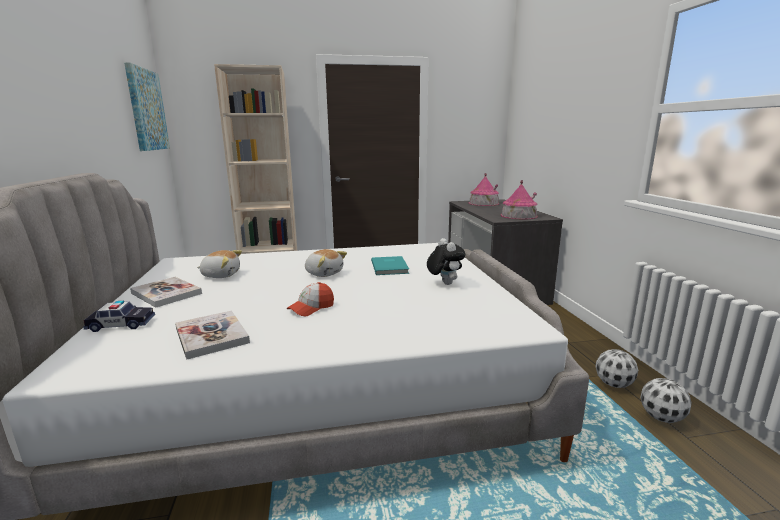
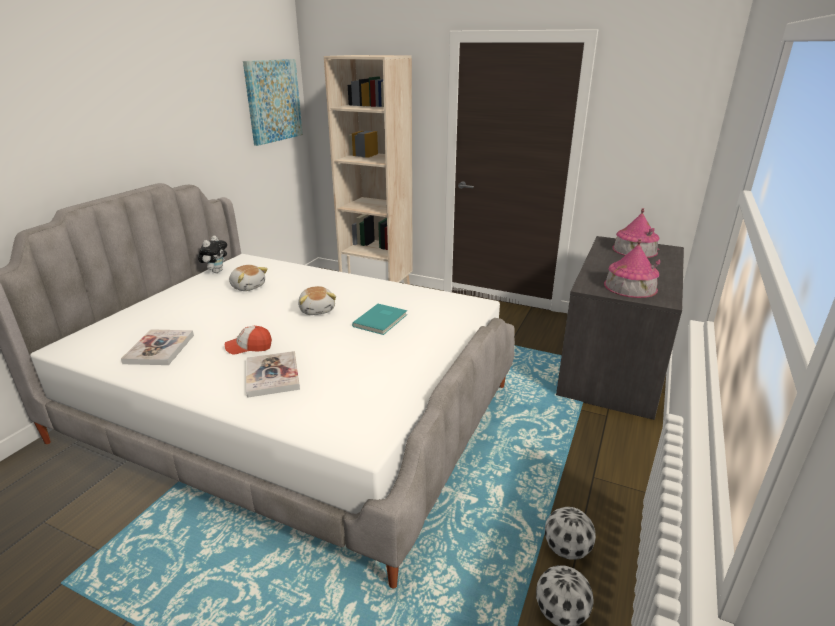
camera: 35 degrees right, 10 degrees up
(121, 324) = (134, 318): toy car -> none
(166, 293) = (192, 296): book -> book (272, 375)
(444, 283) = (390, 359): plush toy -> plush toy (216, 271)

